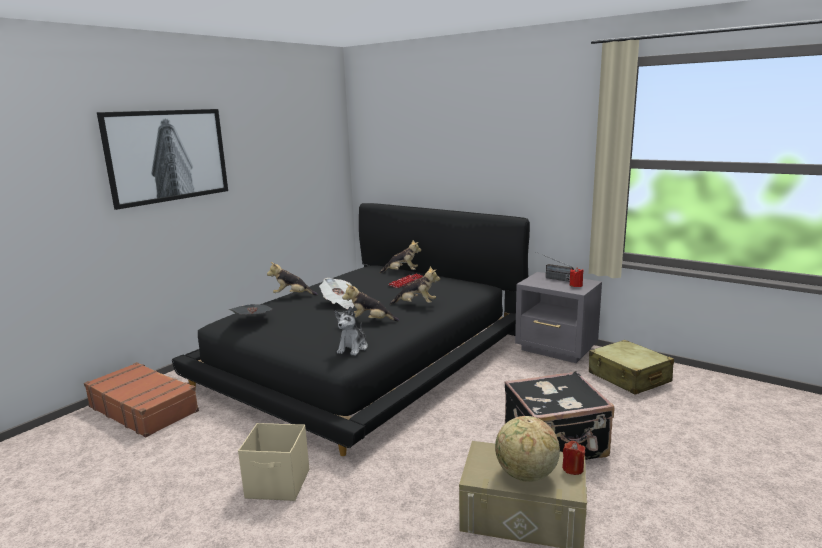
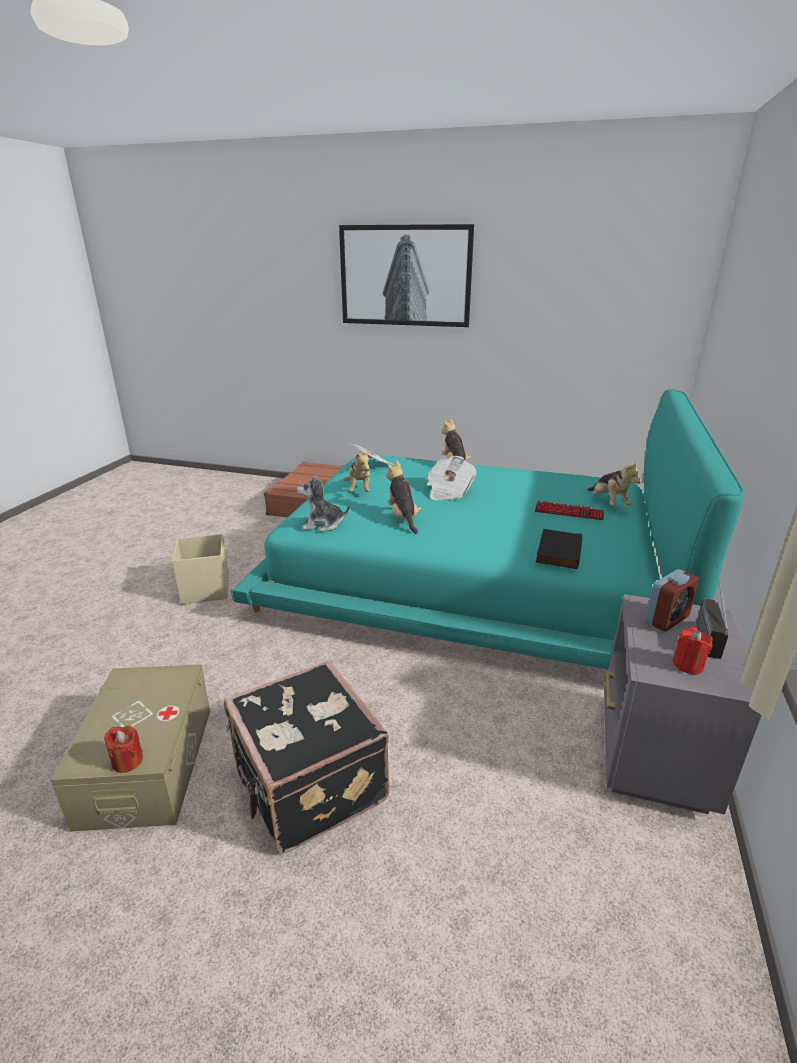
camera: 70 degrees right, 10 degrees up
(367, 357) = (473, 574): black bed -> turquoise bed
(416, 304) = (480, 534): plush toy -> plush toy (359, 489)
(452, 292) = (557, 551): none -> black book
(526, 475) = (119, 717): globe -> none
(541, 281) = (666, 619): none -> alarm clock
(629, 377) = (605, 892): beige suitcase -> none

